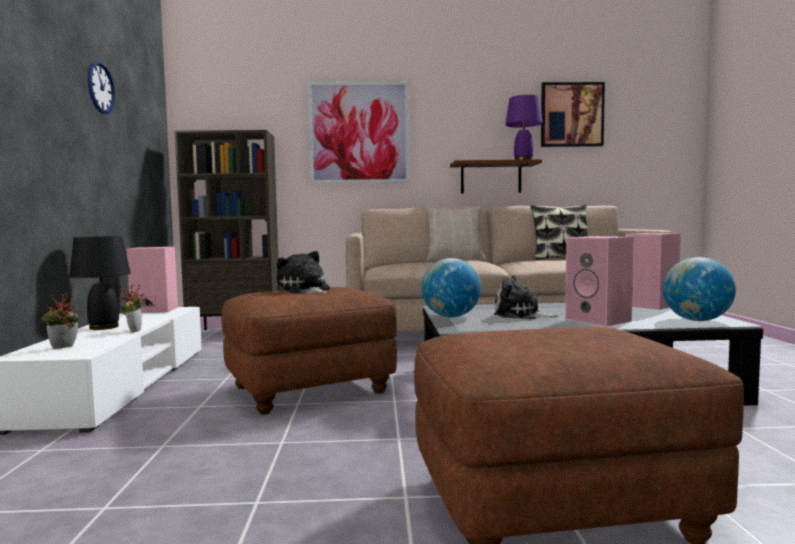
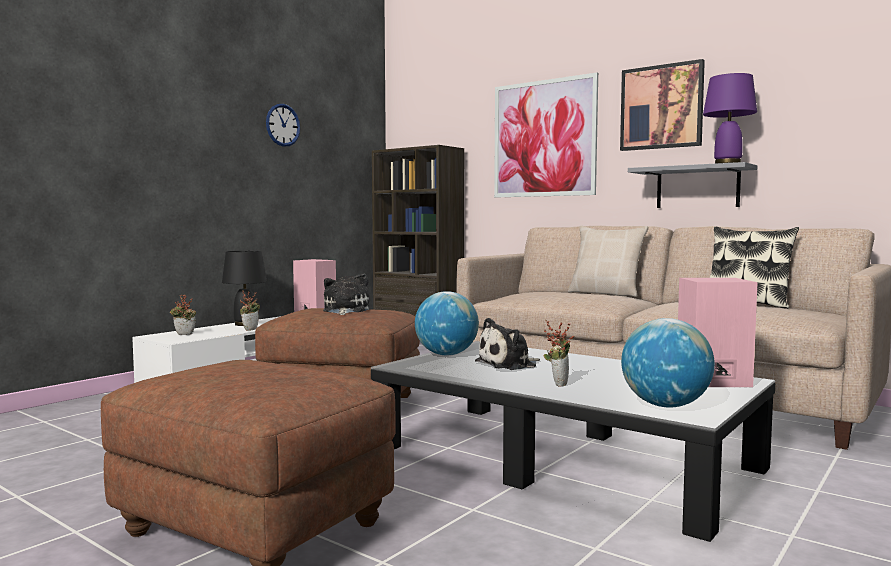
camera: 40 degrees right, 0 degrees up
(491, 178) = (697, 187): brown shelf -> grey shelf
(520, 315) = (509, 364): plush toy -> plush toy turned 90 degrees counterclockwise
(571, 115) = (824, 90): picture -> picture (661, 107)
(600, 320) = (558, 383): pink speaker -> potted plant

